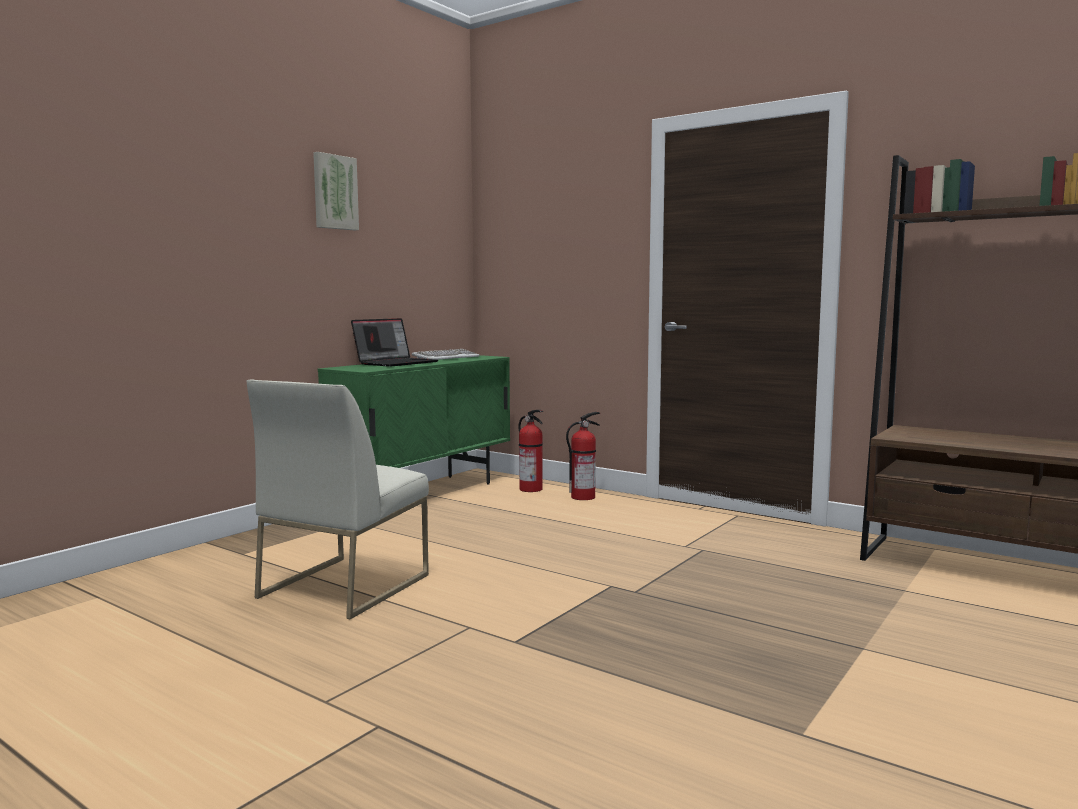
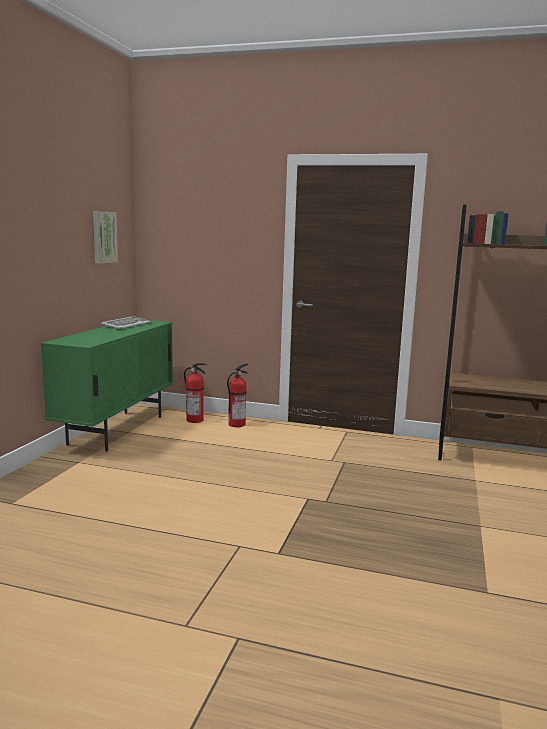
camera: 20 degrees left, 5 degrees up
(334, 192) = (47, 197): picture -> picture (103, 237)
(344, 585) = (120, 522): white chair -> none
(396, 363) = (96, 333): laptop -> none

